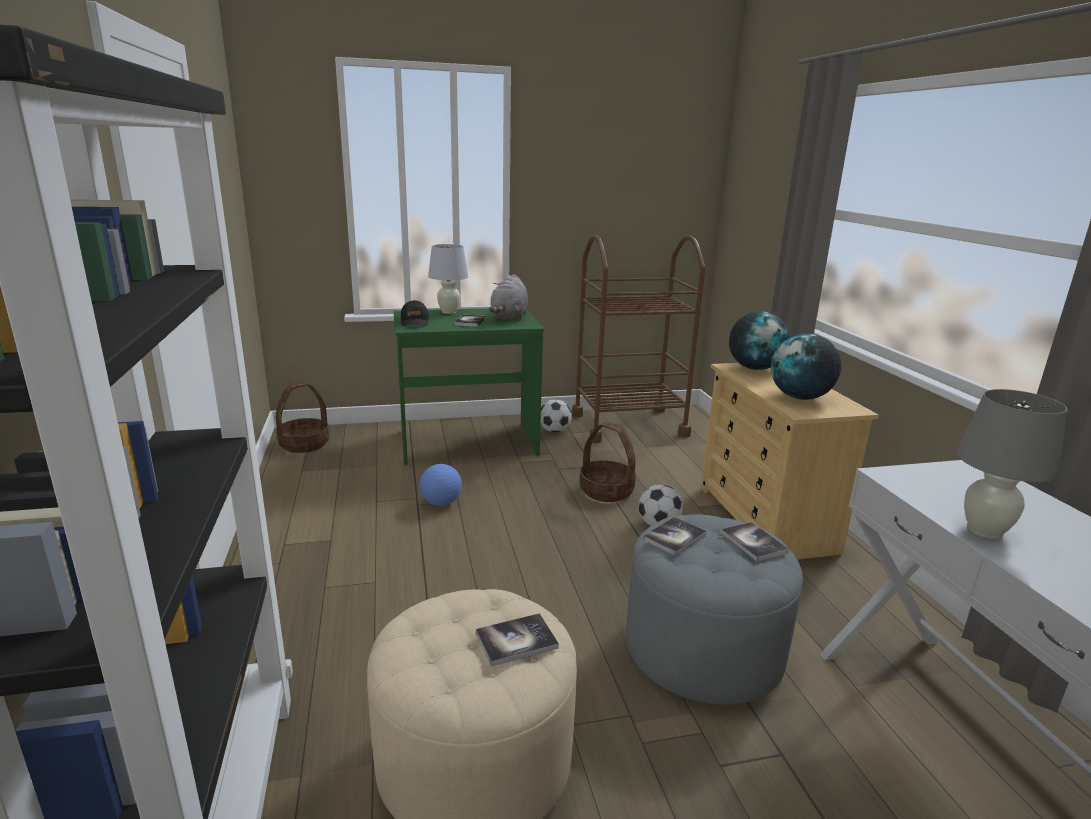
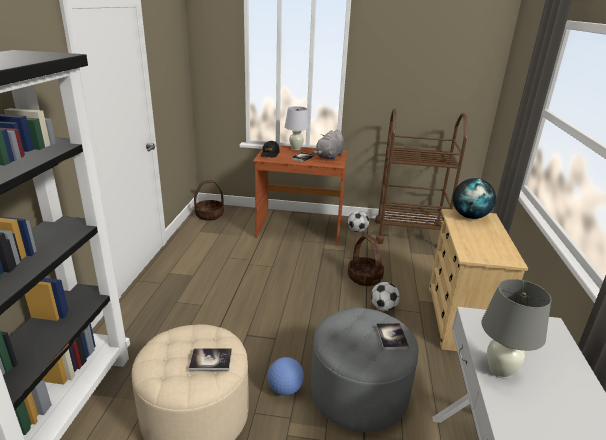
camera: 20 degrees right, 5 degrees up
(441, 503) = (262, 266): football -> football (285, 389)
(468, 443) = (299, 230): green desk -> brown desk
(674, 537) = (344, 321): book -> none
(800, 397) = (481, 245): globe -> none

